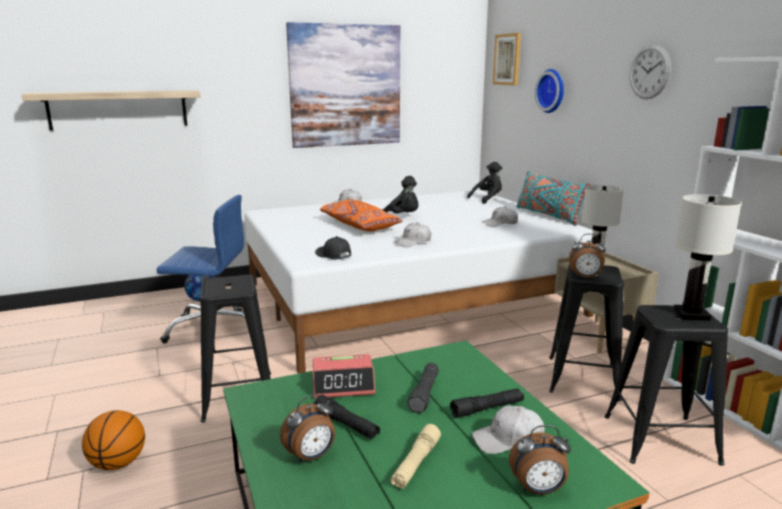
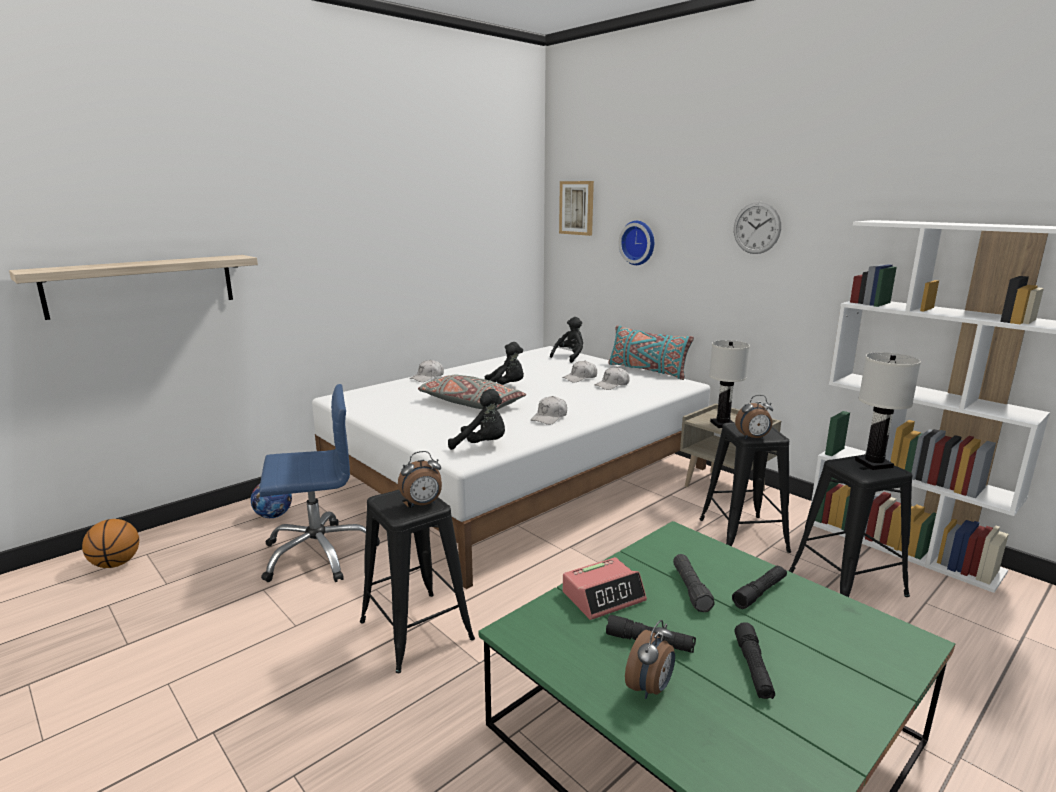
camera: 20 degrees left, 0 degrees up
(118, 463) = (333, 753): basketball -> basketball (116, 564)
(333, 255) = (482, 445): black cap -> black plush toy
(345, 86) = (411, 241): picture -> none
(359, 225) = (470, 404): orange pillow -> grey pillow
(416, 464) = (753, 668): beige flashlight -> black flashlight
(508, 440) = (806, 621): white cap -> white cap (580, 378)
(538, 490) = (876, 666): alarm clock -> alarm clock (422, 504)

